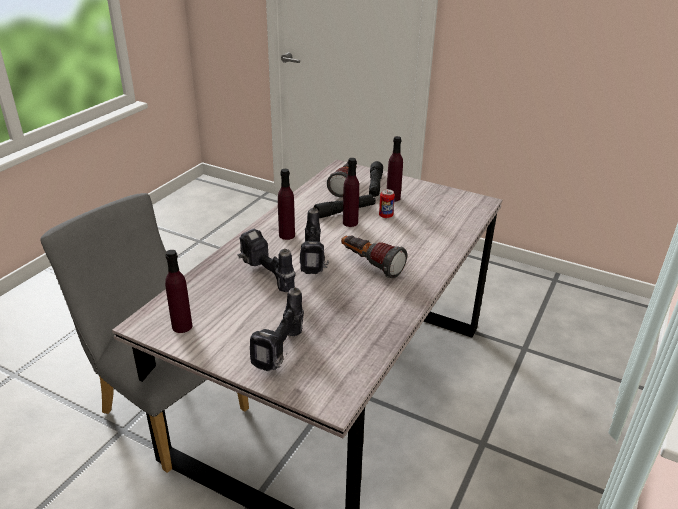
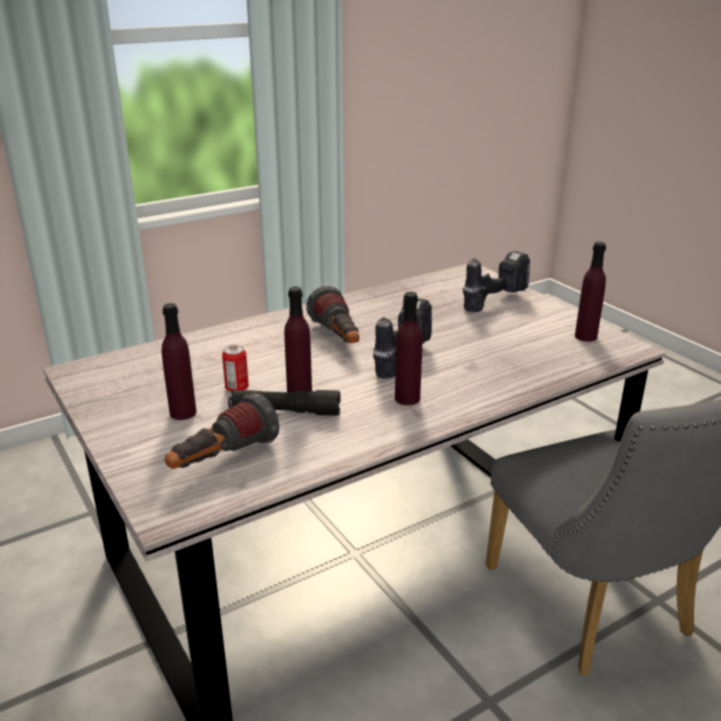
camera: 150 degrees left, 5 degrees down
(266, 276) = (471, 357): power drill -> none
(375, 185) = (172, 446): black flashlight -> none

